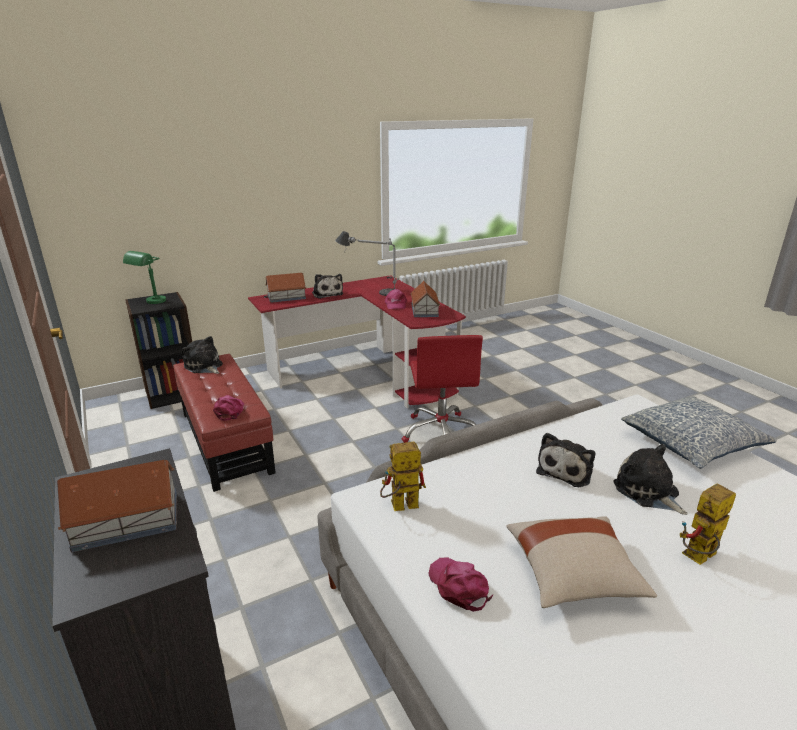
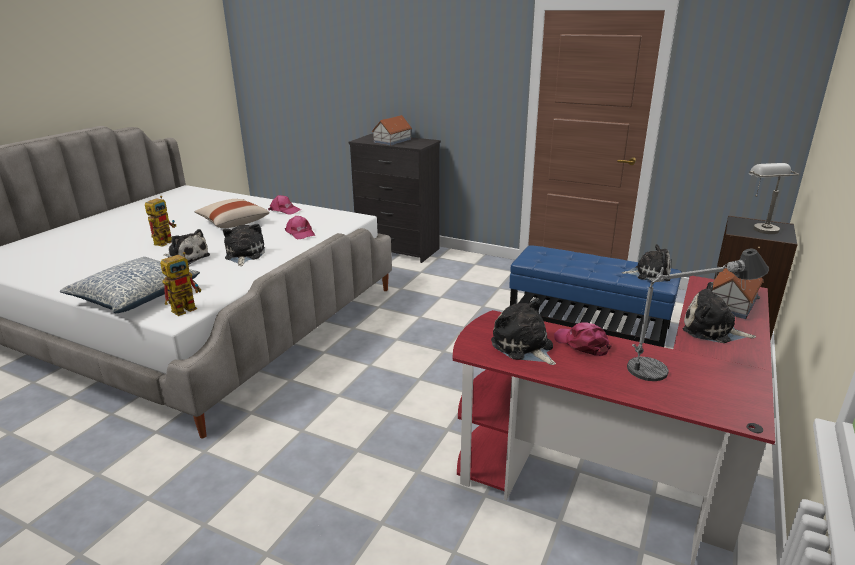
camera: 145 degrees right, 0 degrees up
(151, 303) = (760, 227): green table lamp -> grey table lamp
(225, 442) = (588, 322): red ottoman -> blue ottoman
(230, 411) = (540, 255): pink cap -> pink cap (300, 233)
(399, 507) = (334, 219): toy robot -> toy robot (188, 307)
(424, 310) = (524, 347): toy house -> plush toy
(441, 433) = (420, 408): red office chair -> none

